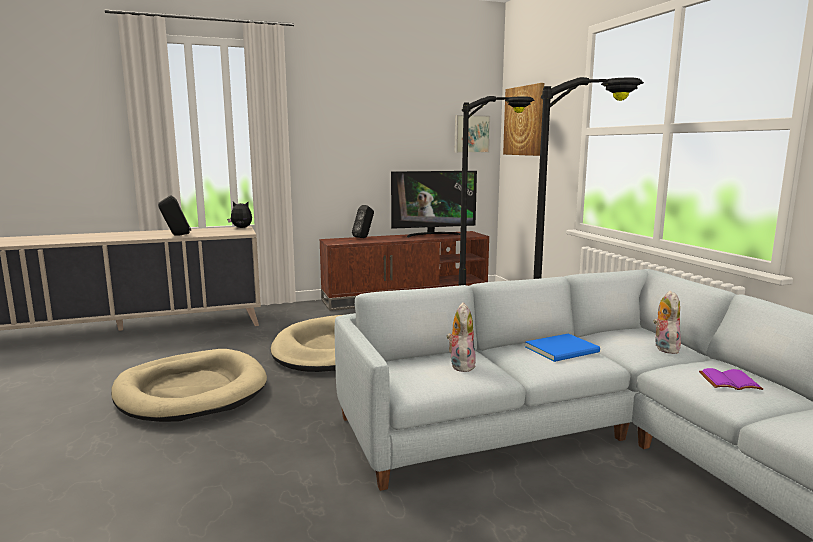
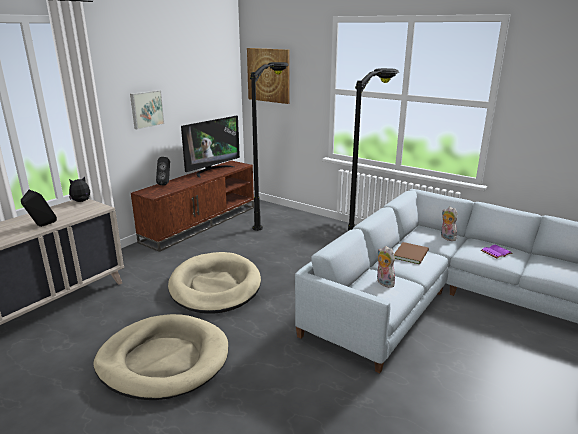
camera: 35 degrees left, 10 degrees up
(471, 134) = (224, 84): picture -> picture (146, 109)
(564, 350) = (412, 254): blue book -> brown book

